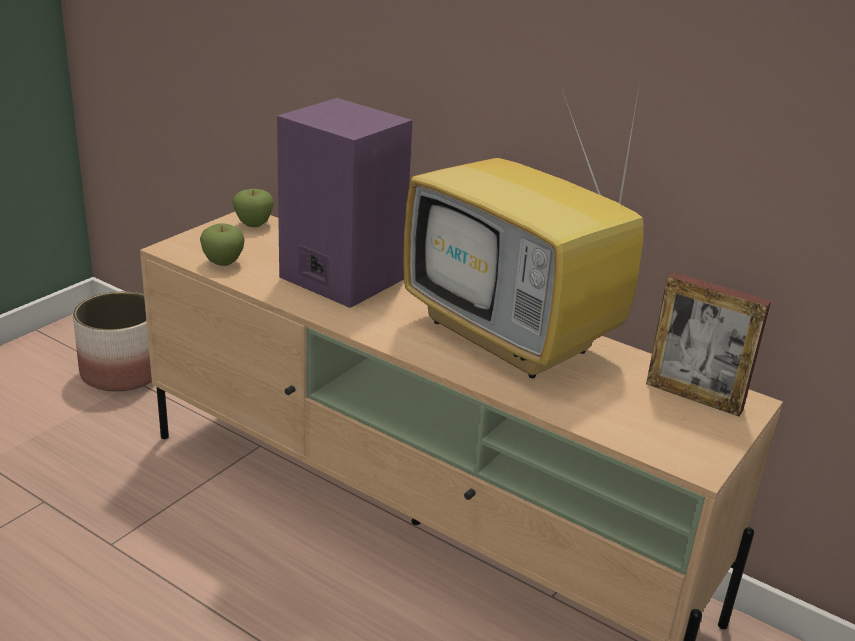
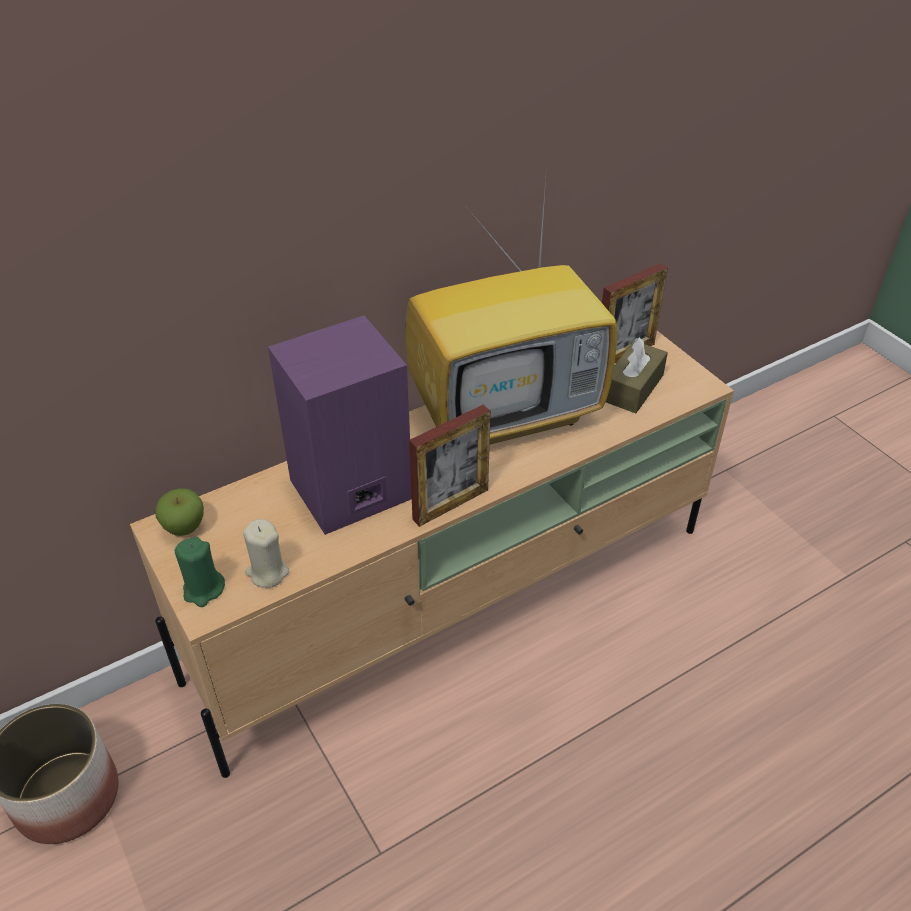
camera: 65 degrees left, 15 degrees up
(193, 243) = (203, 589): none -> green candle
(223, 262) = (267, 572): apple -> beige candle
(355, 327) = (450, 504): none -> picture frame
(636, 410) = (632, 388): none -> brown tissue box

